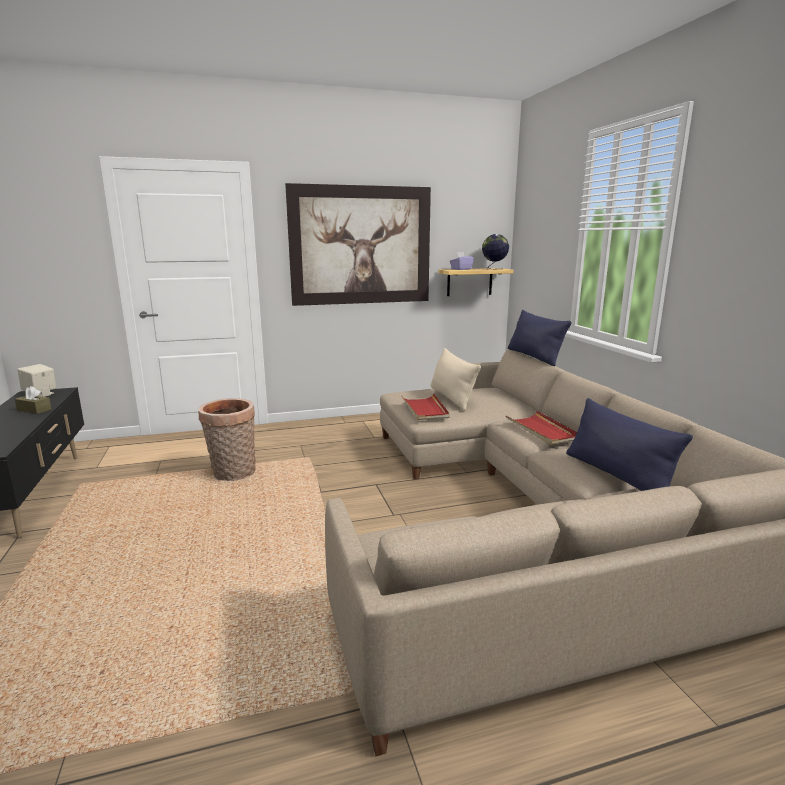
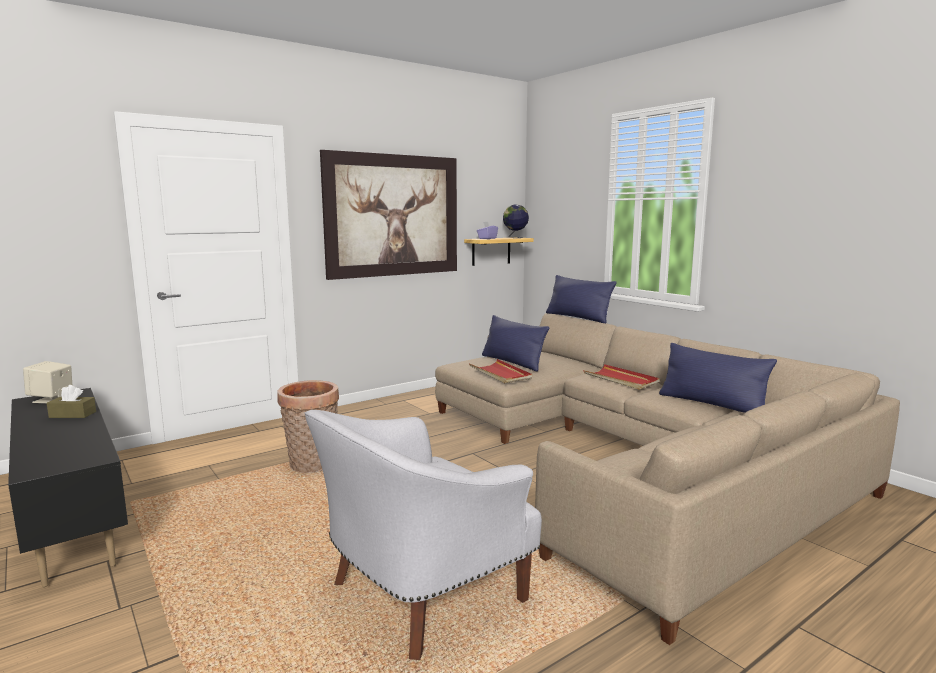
camera: 20 degrees left, 5 degrees down
(199, 623) = (419, 594): none -> white armchair
(451, 397) = (512, 362): beige pillow -> blue pillow

